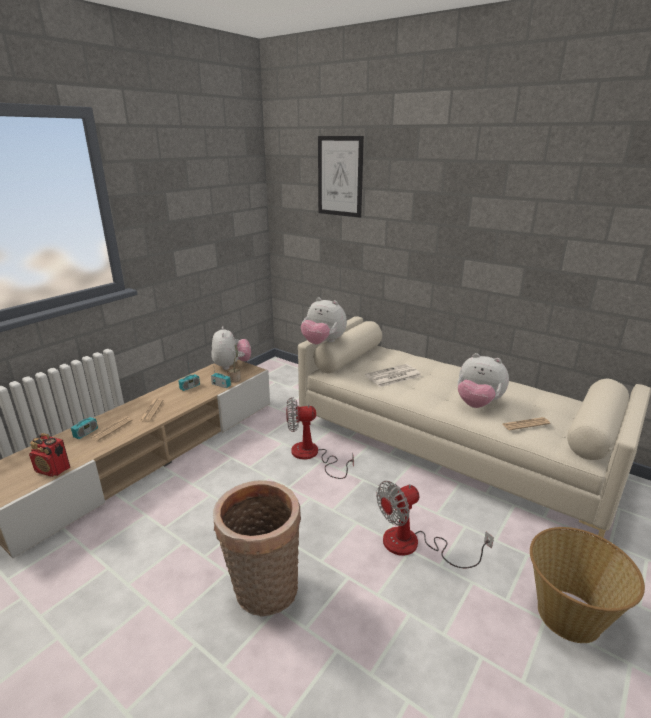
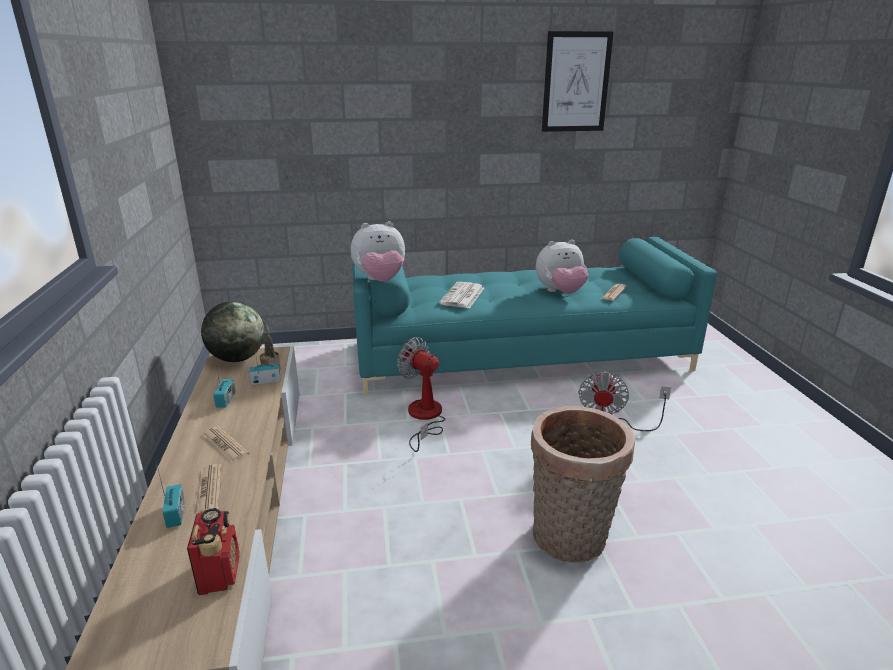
camera: 45 degrees left, 0 degrees up
(53, 470) = (219, 573): radio -> radio turned 75 degrees counterclockwise
(231, 366) = (237, 359): plush toy -> globe
(312, 456) = (424, 417): fan -> fan turned 90 degrees clockwise
(340, 176) = (304, 69): picture -> picture (576, 82)
(448, 447) = (521, 355): beige sofa -> turquoise sofa
(569, 614) = (738, 417): basket -> none

